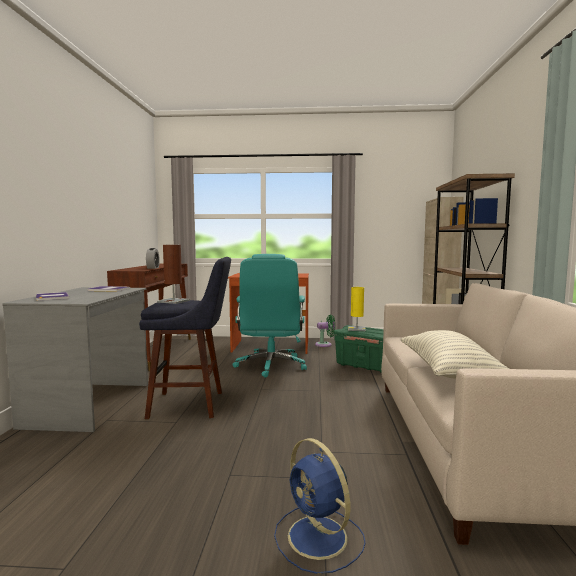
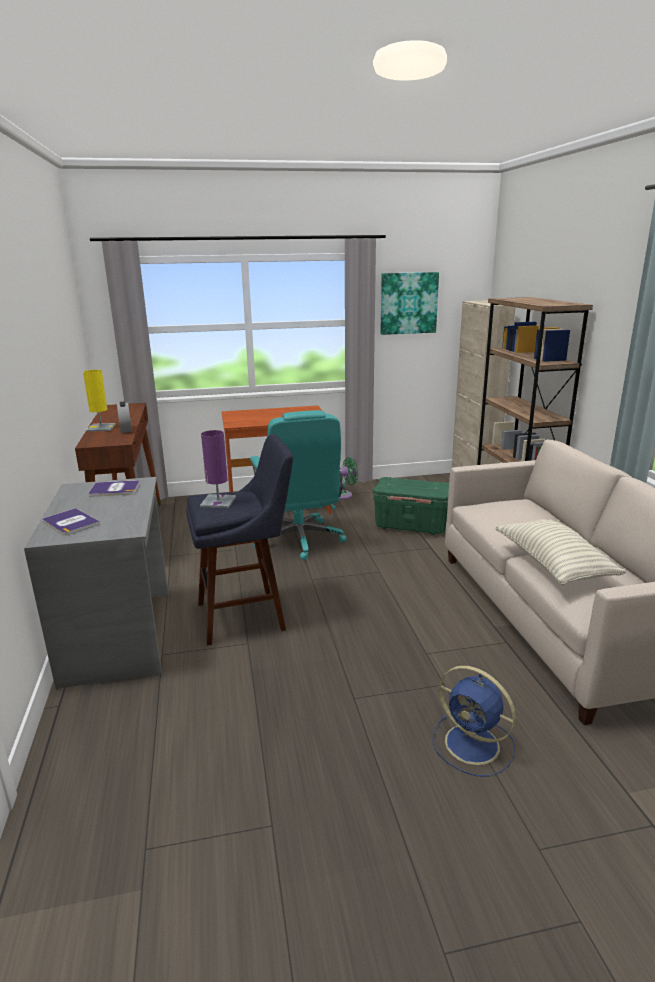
camera: 15 degrees left, 15 degrees up
(173, 301) = (218, 502): brown table lamp -> purple table lamp
(356, 329) = (399, 484): yellow table lamp -> yellow table lamp (101, 428)
(382, 203) = (408, 303): none -> picture

